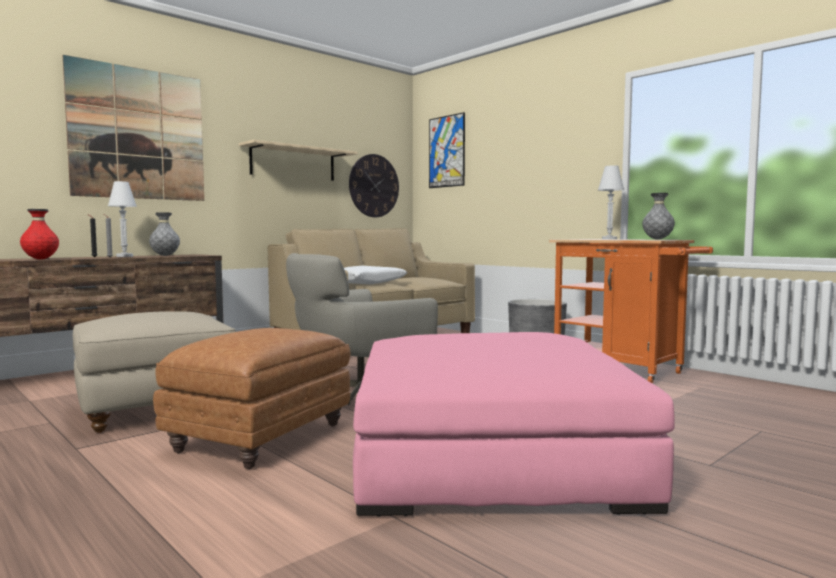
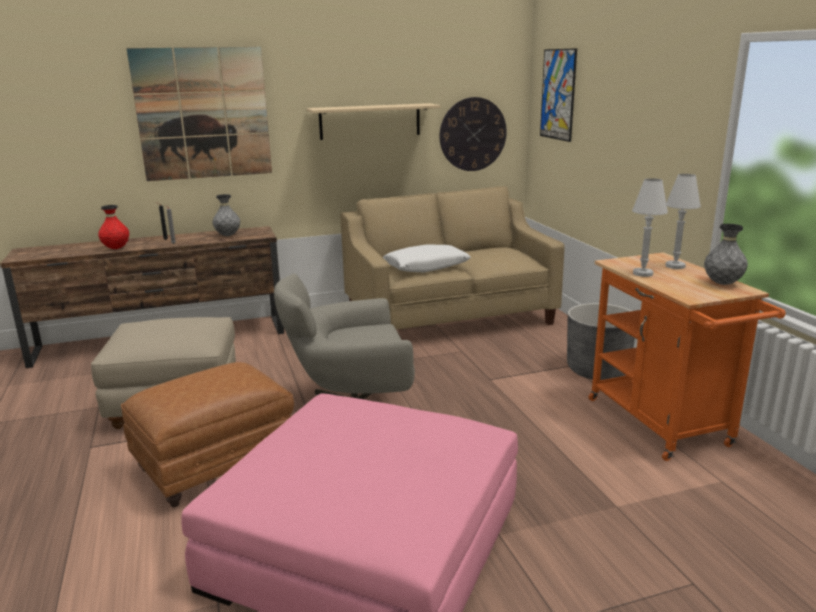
camera: 25 degrees right, 15 degrees up
(124, 256) = (192, 237): white table lamp -> white table lamp (642, 273)

